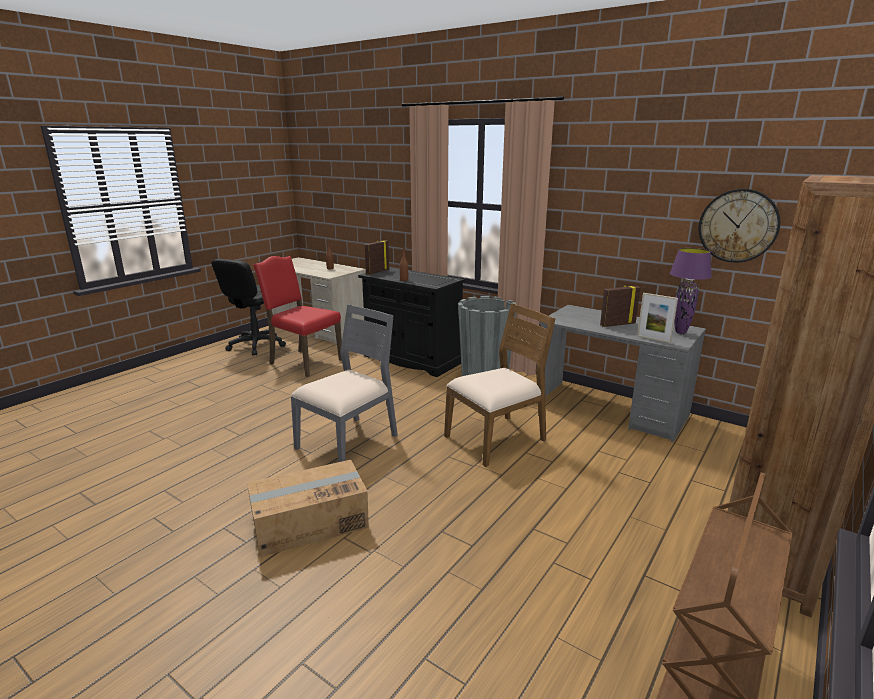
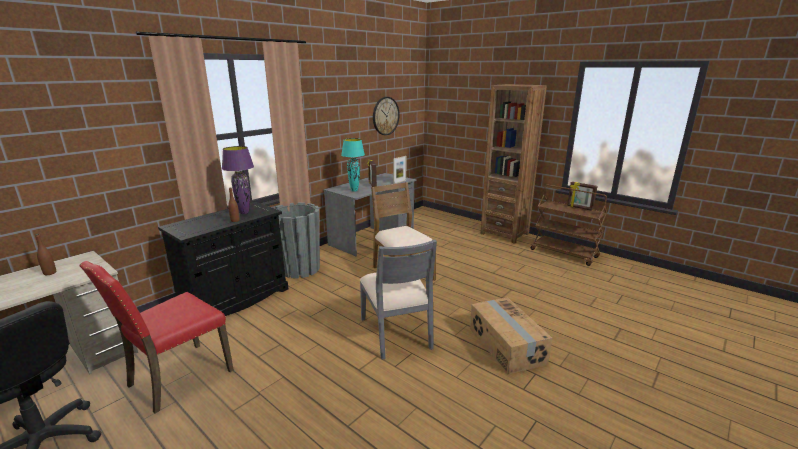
camera: 85 degrees left, 0 degrees up
(349, 442) = (397, 333): grey chair -> grey chair turned 150 degrees counterclockwise
(377, 272) = (180, 231): picture frame -> picture frame (579, 208)
(575, 317) = (354, 190): none -> turquoise table lamp
(680, 332) = (390, 177): purple table lamp -> purple table lamp (244, 213)

